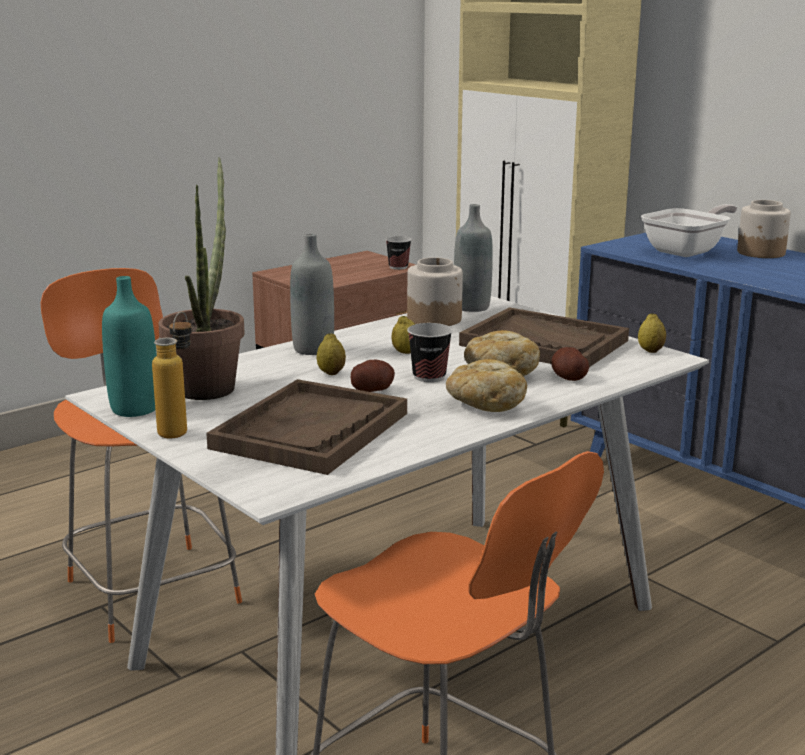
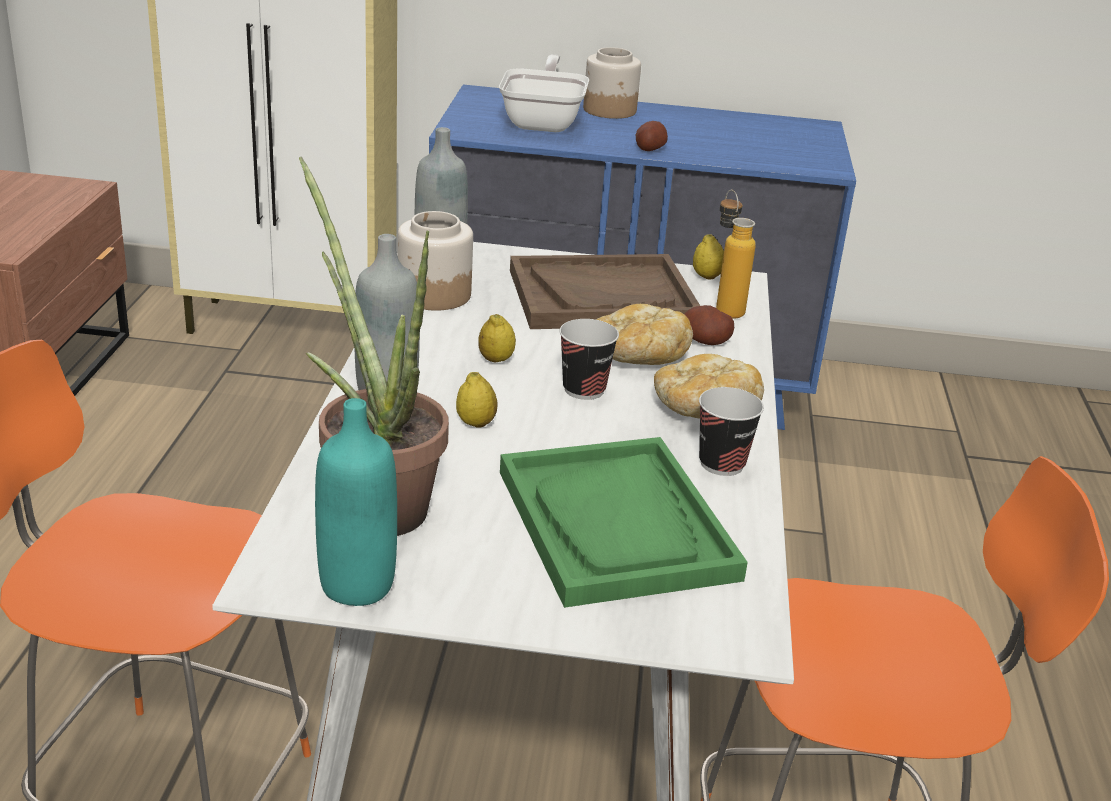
camera: 45 degrees left, 10 degrees up
(179, 429) = (475, 592): bottle -> bottle (724, 307)
(311, 431) = (616, 524): brown tray -> green tray
(372, 390) = (565, 433): potato -> potato (649, 148)
(398, 267) = (76, 190): cup -> cup (722, 464)

